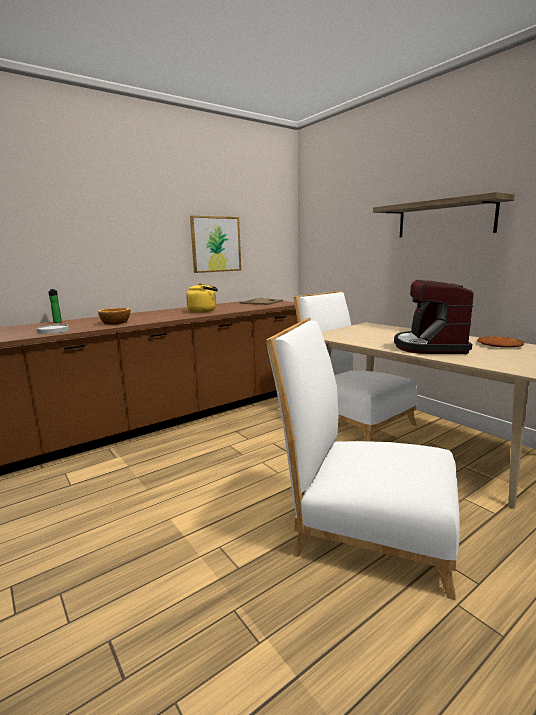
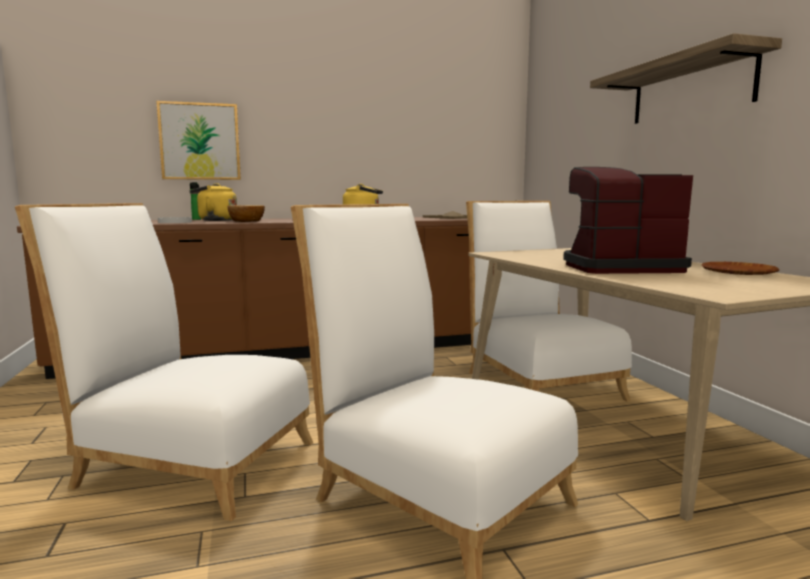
camera: 20 degrees right, 5 degrees down
(80, 323) = (215, 220): none -> yellow kettle
(162, 548) = (187, 461): none -> white chair
(216, 244) = (401, 142): picture -> picture (200, 141)
(429, 346) = (618, 268): coffee machine -> coffee machine turned 60 degrees clockwise

